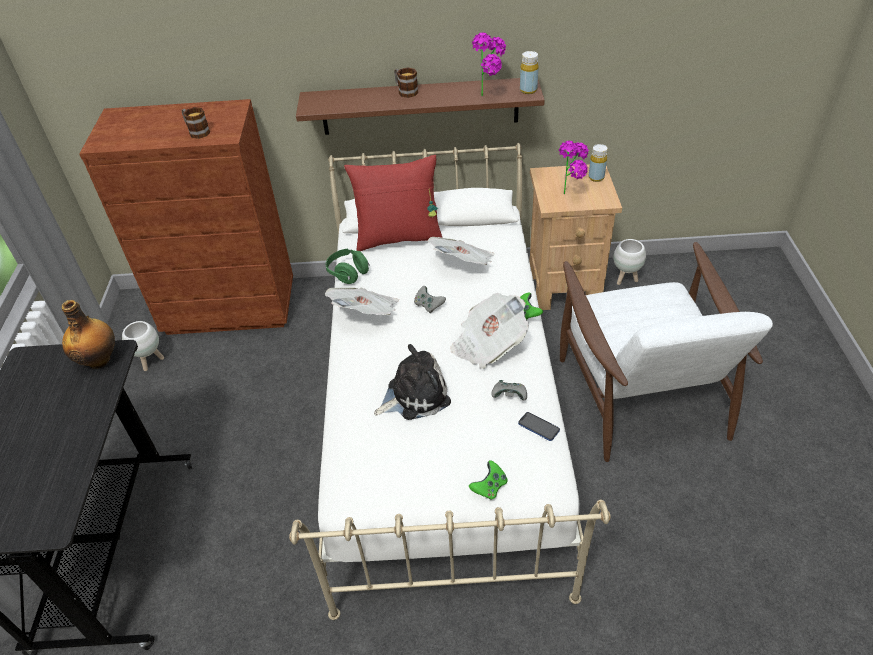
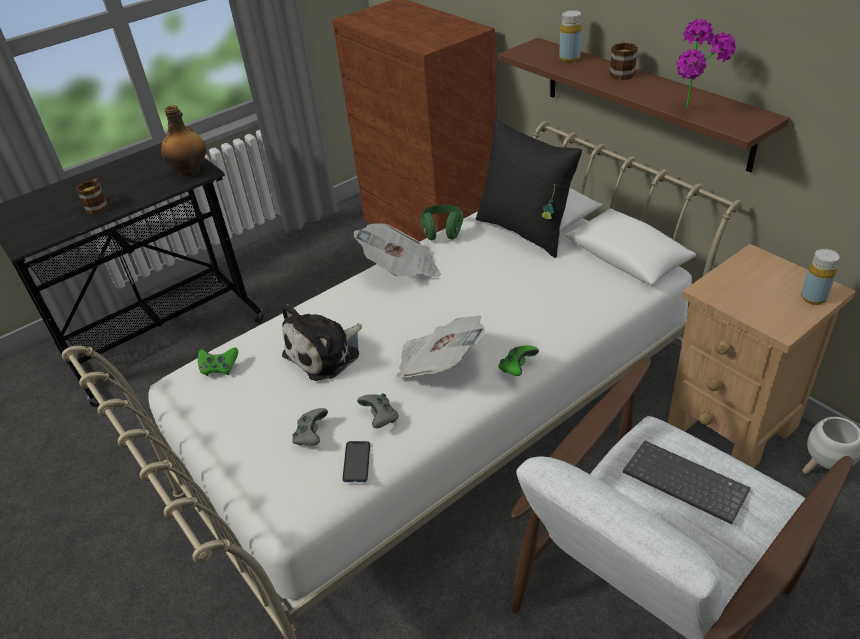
camera: 55 degrees right, 5 degrees down
(150, 362) = (337, 237): white planter -> none
(196, 131) = (416, 35): mug -> mug (99, 205)
(398, 239) = (524, 231): red pillow -> black pillow
(414, 395) = (326, 353): plush toy -> plush toy turned 105 degrees clockwise
(428, 305) = (452, 298): grey game controller -> grey game controller (311, 435)
(463, 264) = (539, 287): newspaper -> none
(489, 487) = (250, 466): green game controller -> green game controller (219, 368)
(528, 90) = (748, 125): yellow bottle -> yellow bottle (569, 58)
(572, 193) = (752, 294): potted plant -> none
(637, 314) = (682, 483): none -> keyboard

